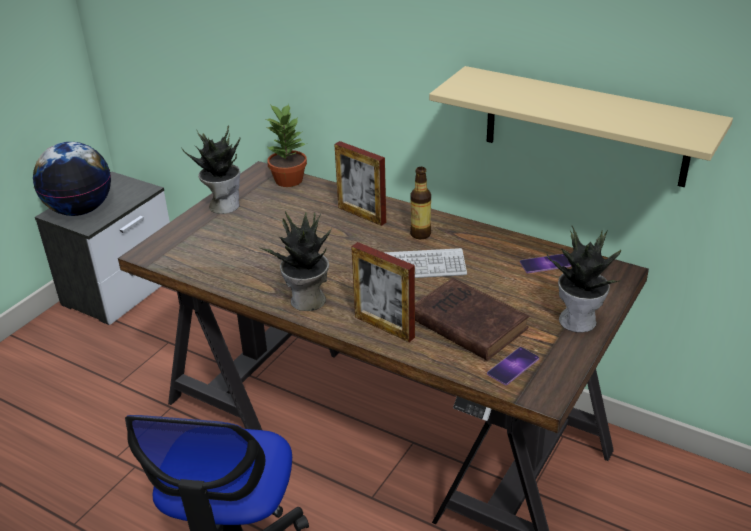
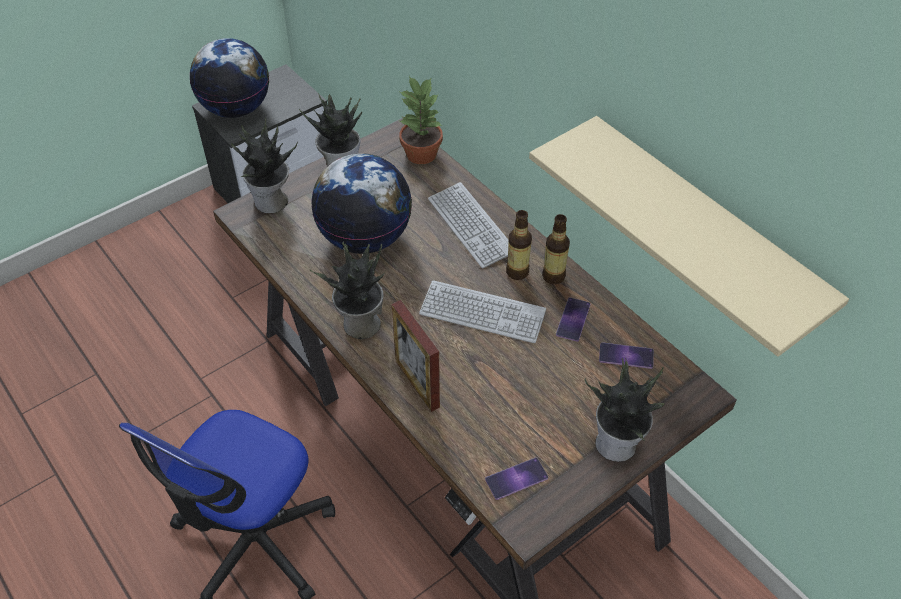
camera: 20 degrees right, 15 degrees up
(172, 240) = (271, 202): none -> potted plant
(274, 243) = (365, 238): none -> globe
(362, 215) = (471, 226): picture frame -> keyboard
(452, 230) = (553, 276): none -> bottle
(466, 323) = (500, 406): brown book -> none
(487, 252) = (573, 319): none -> phone

